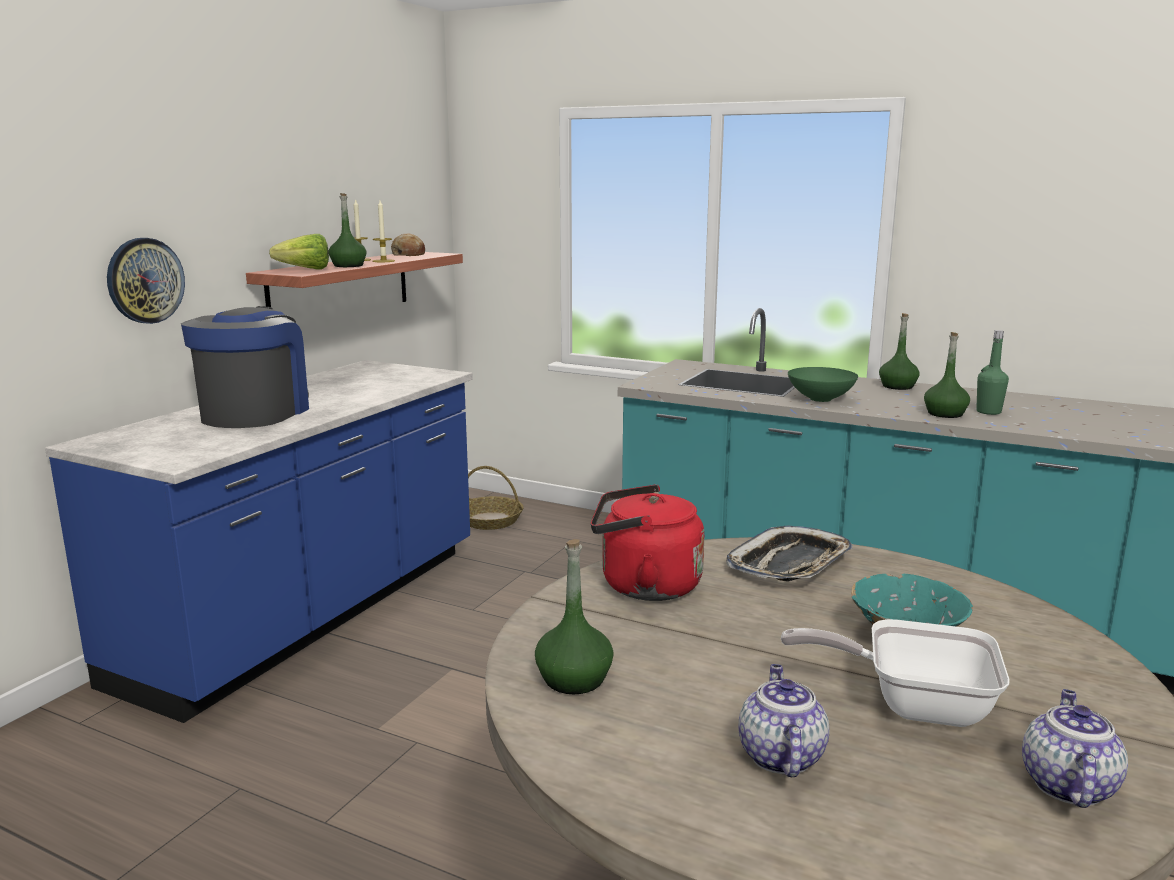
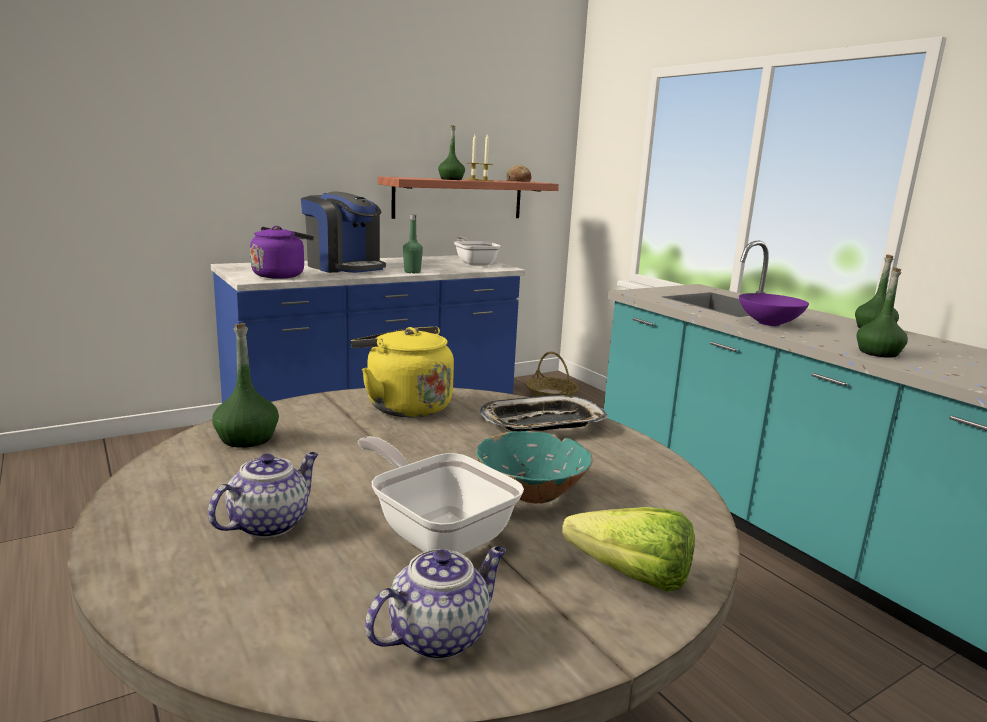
camera: 30 degrees right, 0 degrees up
(145, 280) = (297, 170): wall clock -> none
(201, 445) = (281, 275): none -> purple kettle
(255, 413) = (344, 267): coffee machine -> coffee machine turned 90 degrees clockwise
(300, 269) = (414, 177): lettuce -> lettuce (621, 573)
(398, 373) = (474, 263): none -> frying pan
(644, 586) = (404, 406): red kettle -> yellow kettle
(821, 399) = (769, 324): green bowl -> purple bowl
(988, 412) = (934, 360): green bottle -> green bottle (412, 272)

